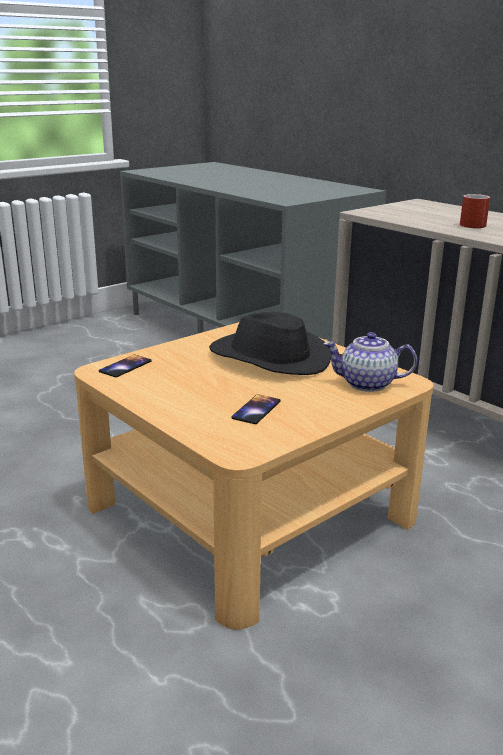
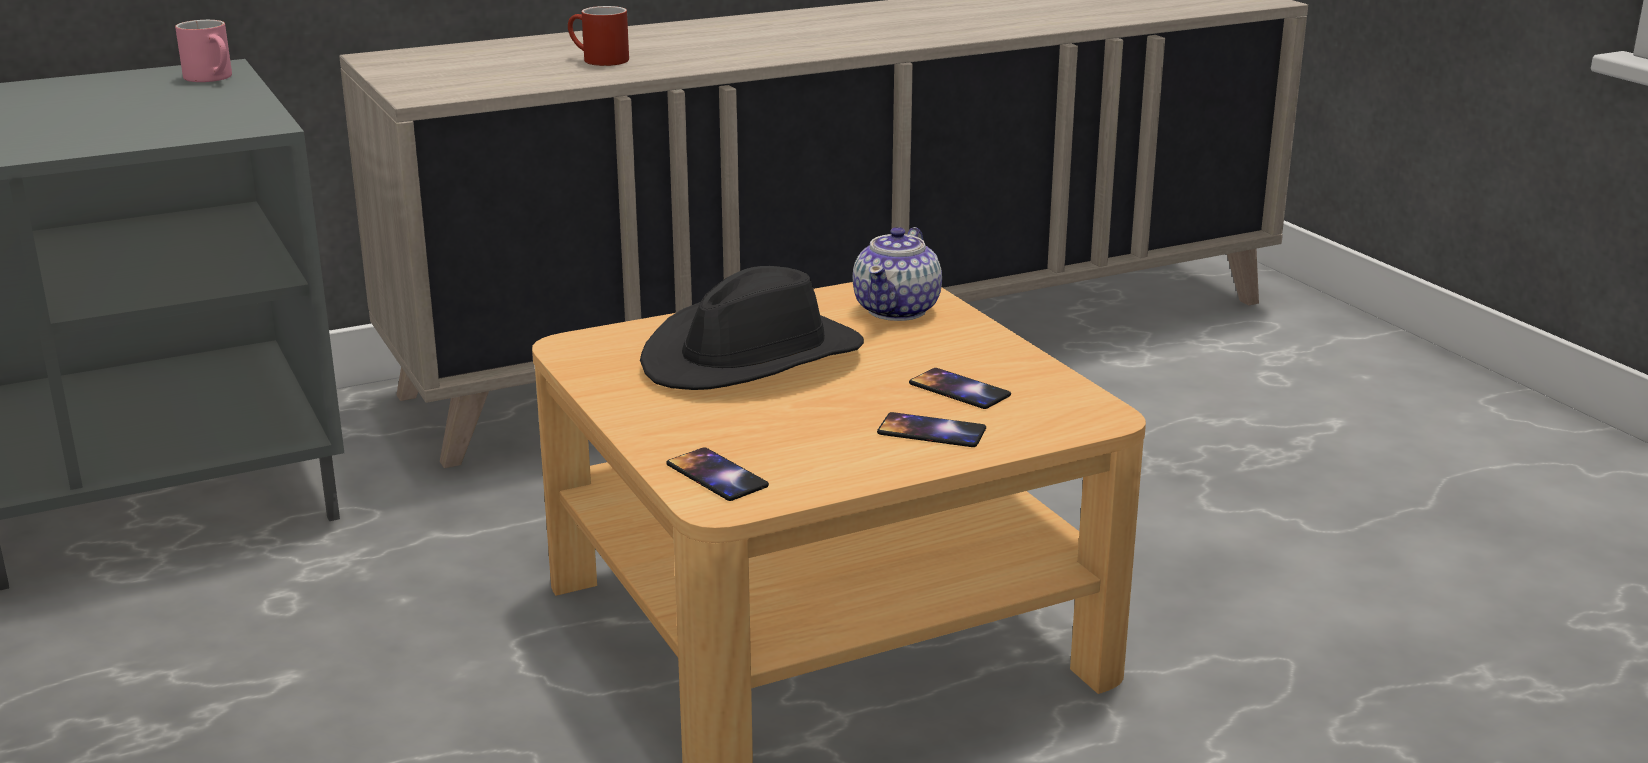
camera: 75 degrees left, 0 degrees up
(194, 407) = (931, 431): none -> phone
(349, 191) = (214, 78): none -> pink mug

